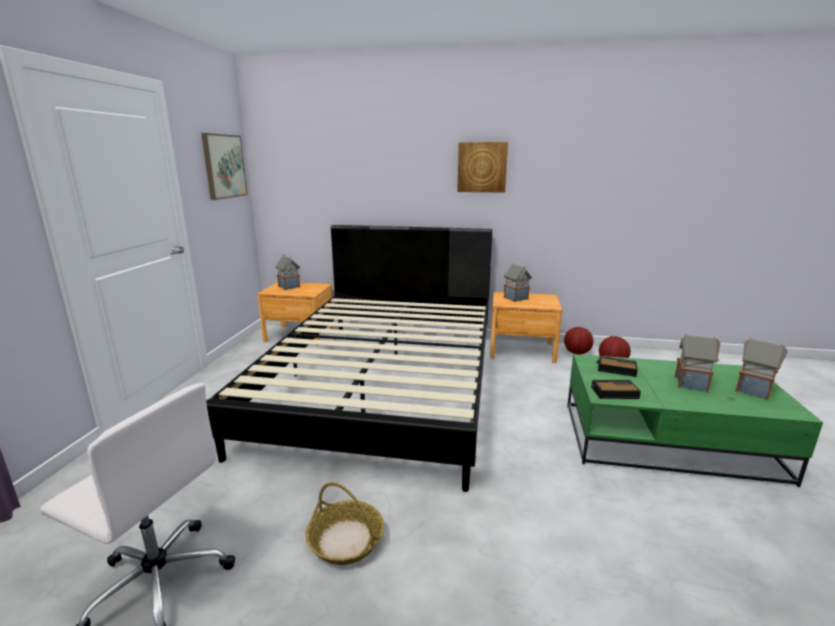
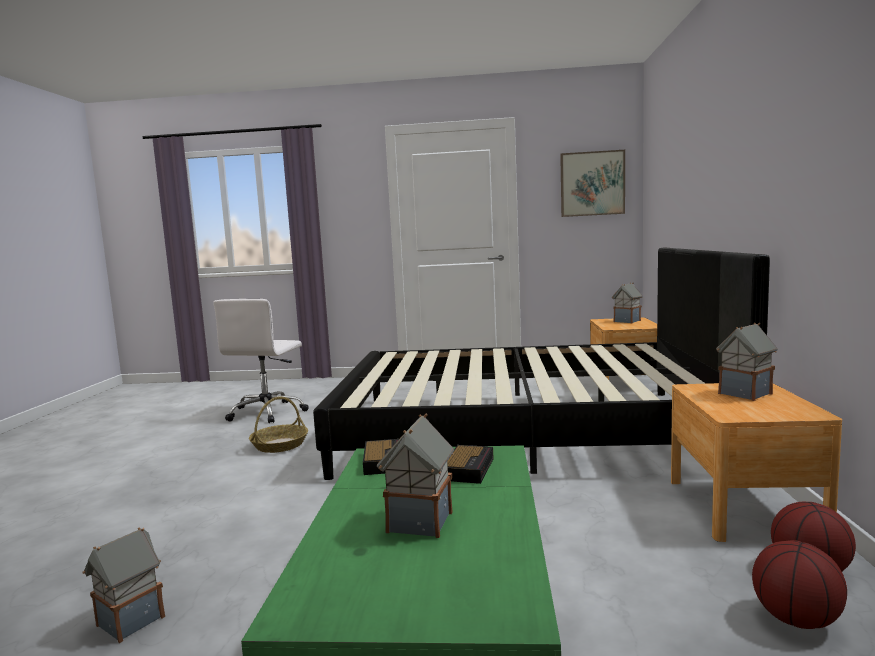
camera: 85 degrees right, 10 degrees down
(482, 167) = (767, 140): picture -> none
(754, 390) = (394, 590): toy house -> toy house (129, 622)

